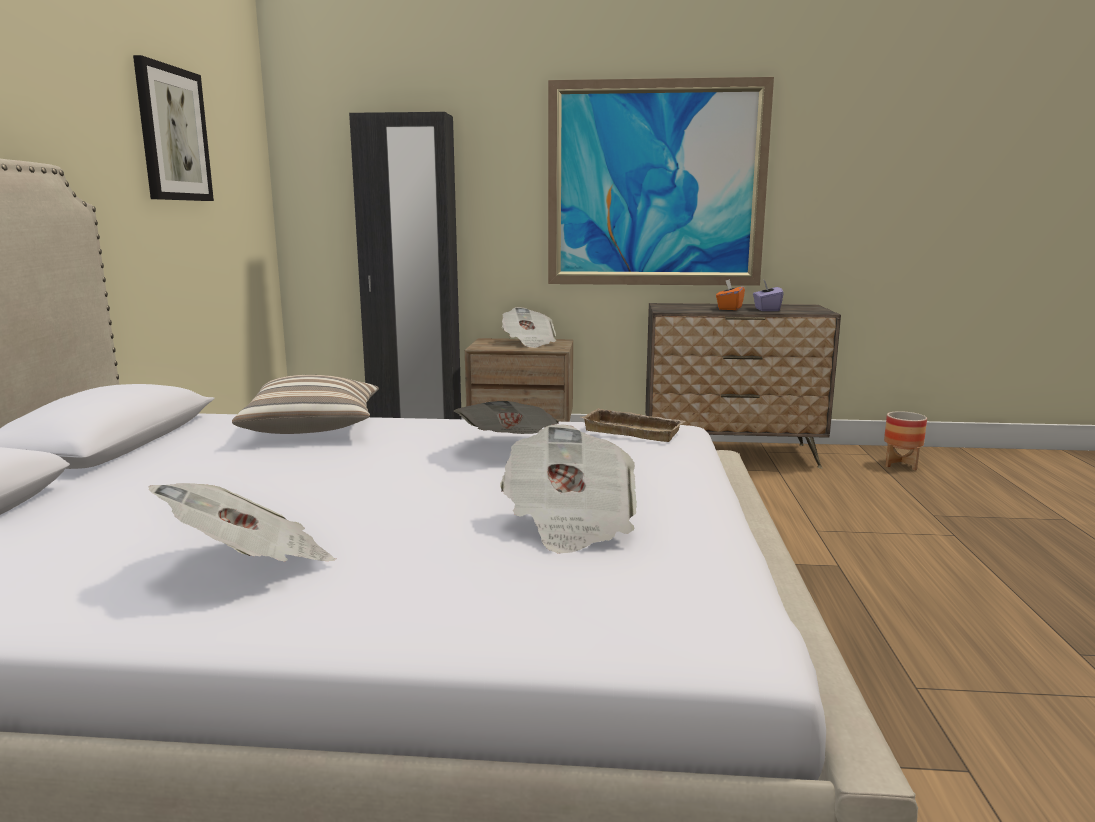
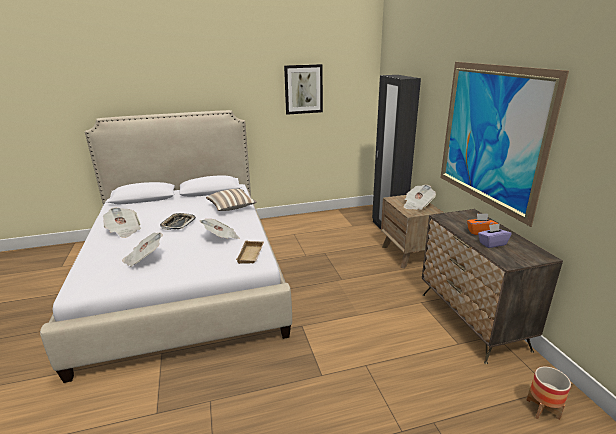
camera: 70 degrees right, 10 degrees up
(335, 482) = (178, 224): none -> tray

